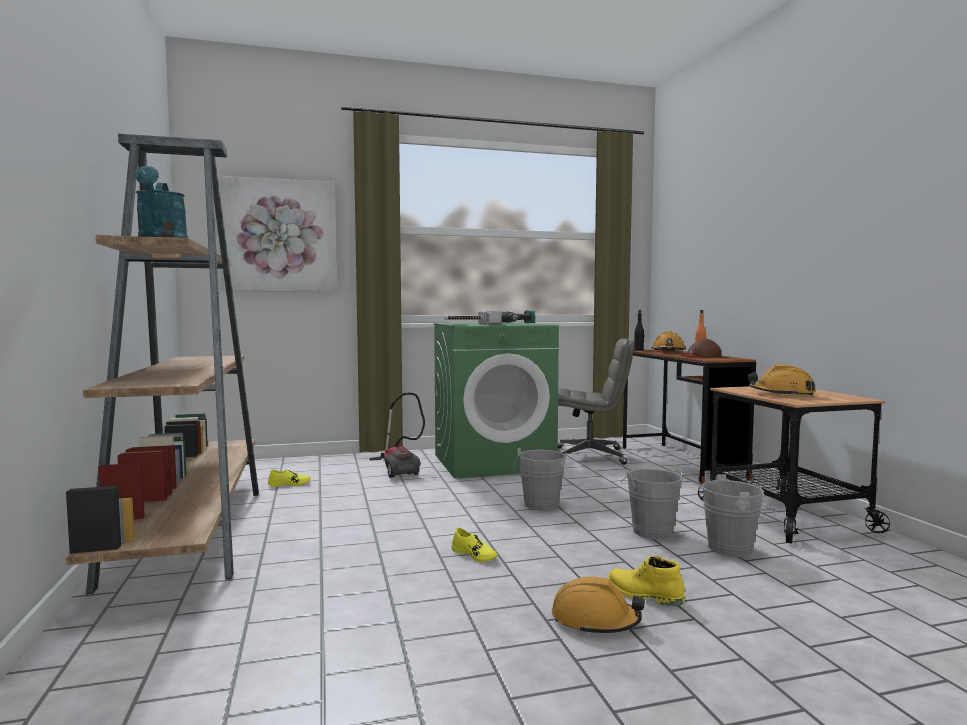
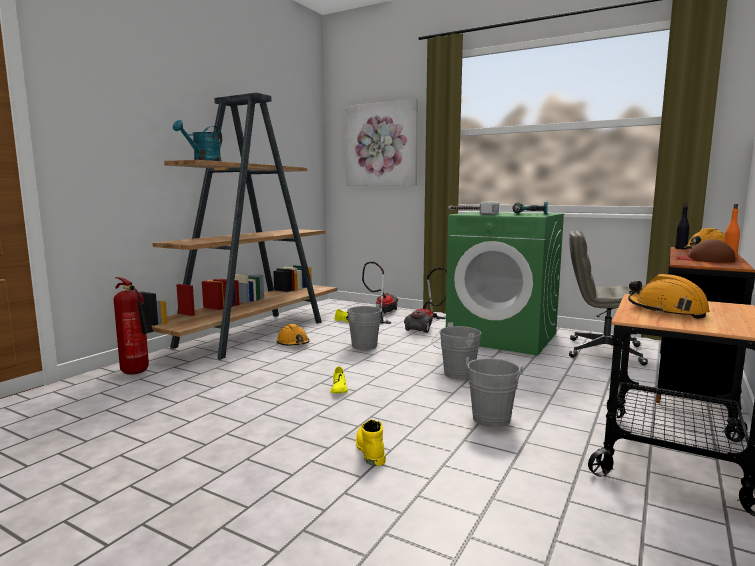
camera: 45 degrees right, 5 degrees up
(127, 647) = (138, 373): none -> fire extinguisher
(313, 466) = (382, 313): none -> vacuum cleaner
(590, 456) = (604, 351): grey office chair -> grey office chair turned 150 degrees clockwise
(595, 621) = (304, 448): orange hard hat -> orange hard hat (293, 343)
(735, 549) = (527, 456): grey bucket -> grey bucket (366, 347)

